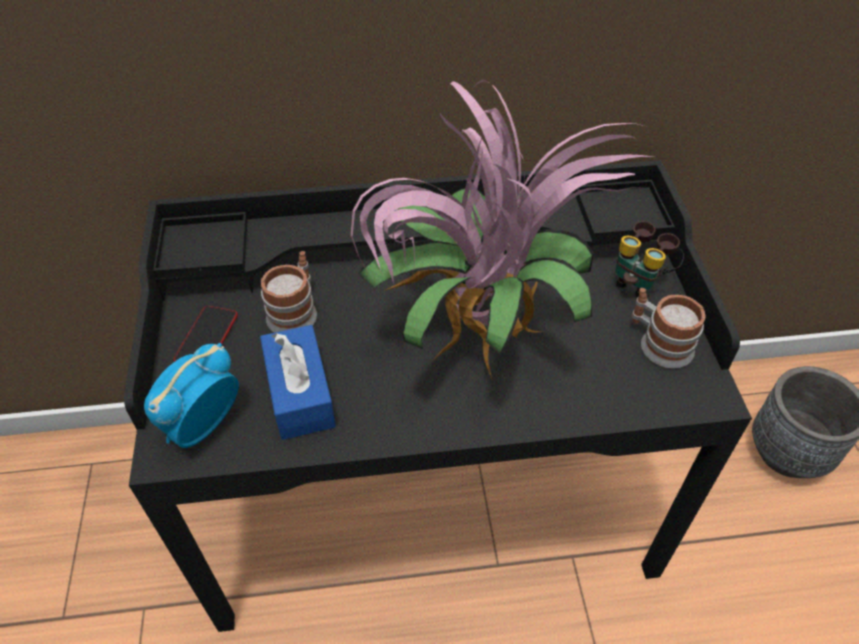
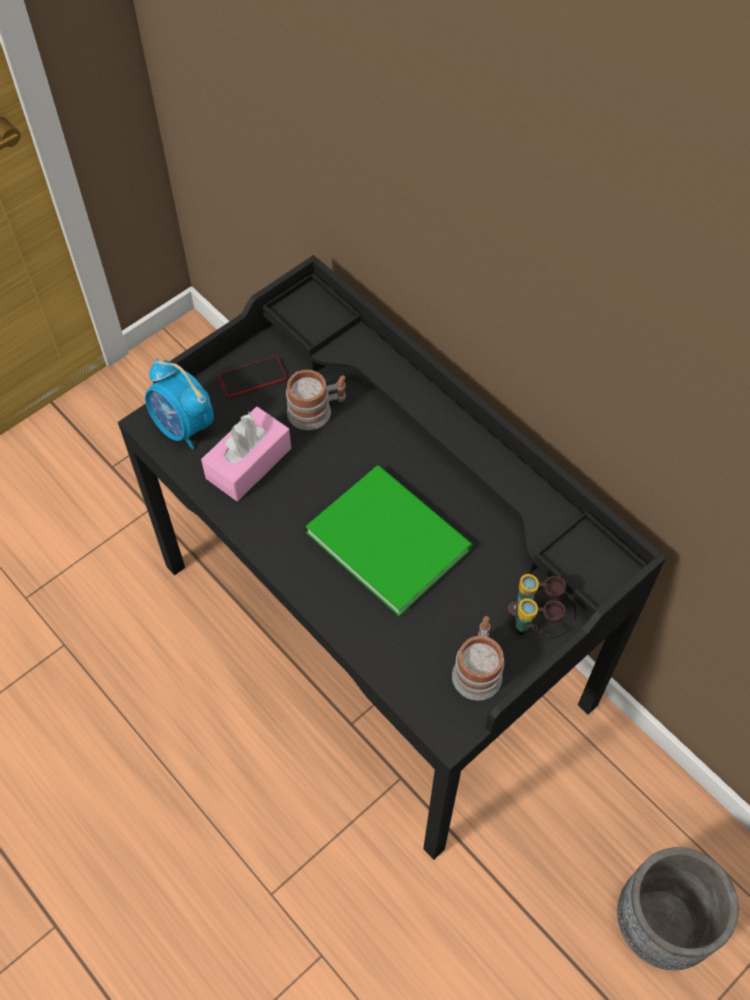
camera: 55 degrees right, 10 degrees up
(202, 426) = (183, 427): alarm clock -> alarm clock turned 135 degrees counterclockwise
(300, 393) = (248, 463): blue tissue box -> pink tissue box
(476, 332) = (388, 536): potted plant -> green book

